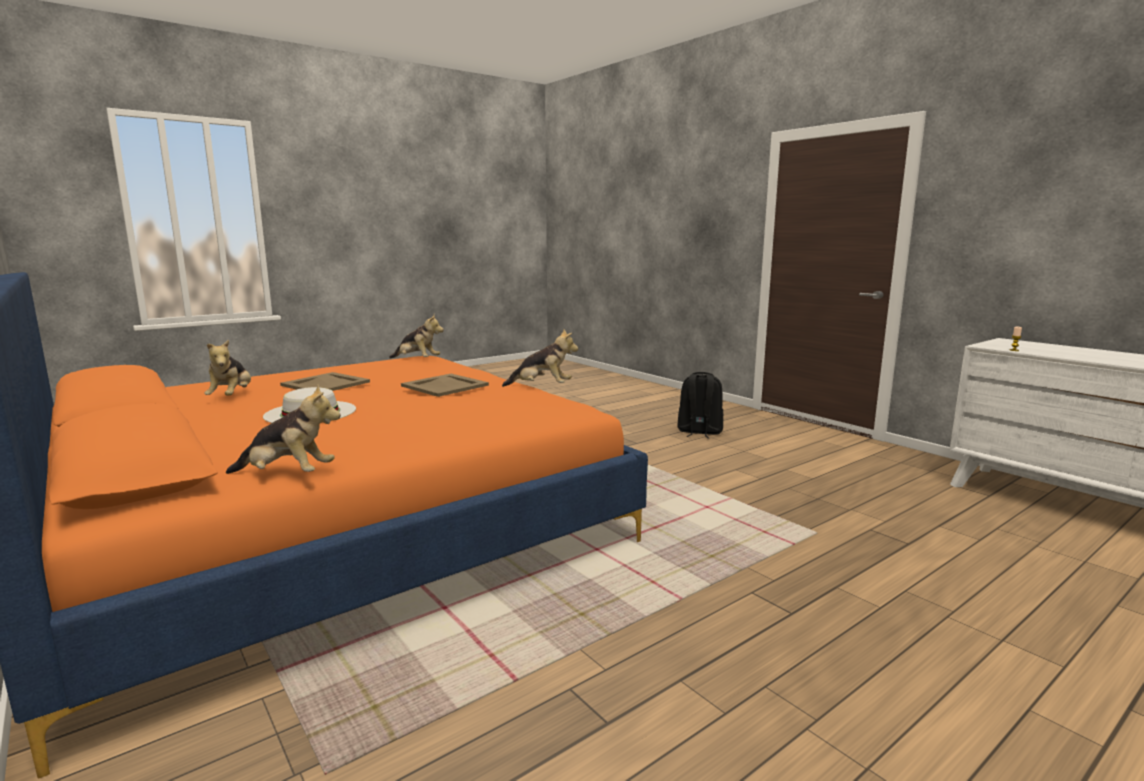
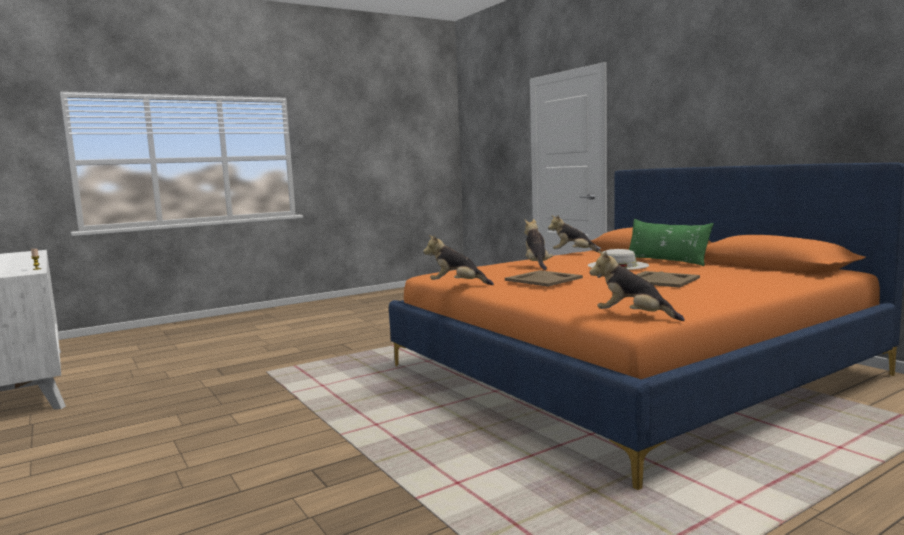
camera: 175 degrees left, 5 degrees down
(206, 428) = (666, 261): none -> green pillow
(232, 397) = (718, 273): plush toy -> plush toy (537, 265)
(699, 432) = (180, 498): black backpack -> none

